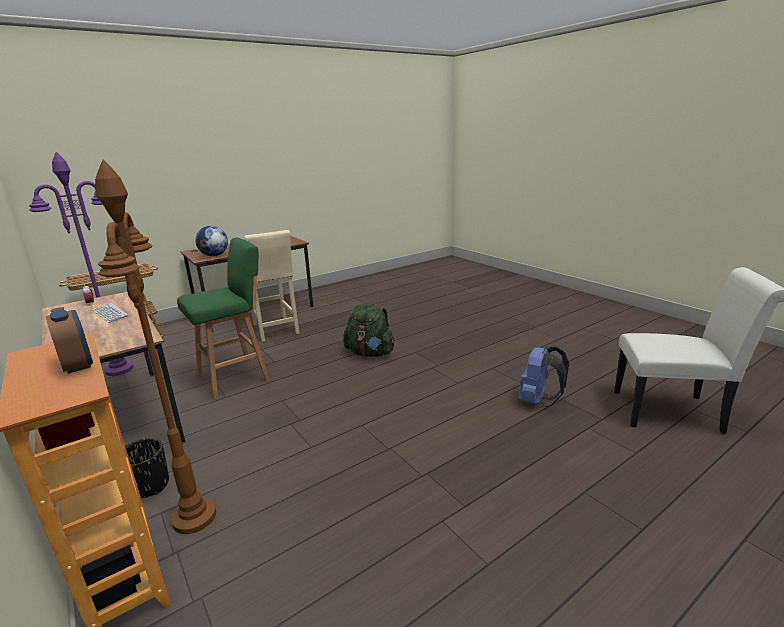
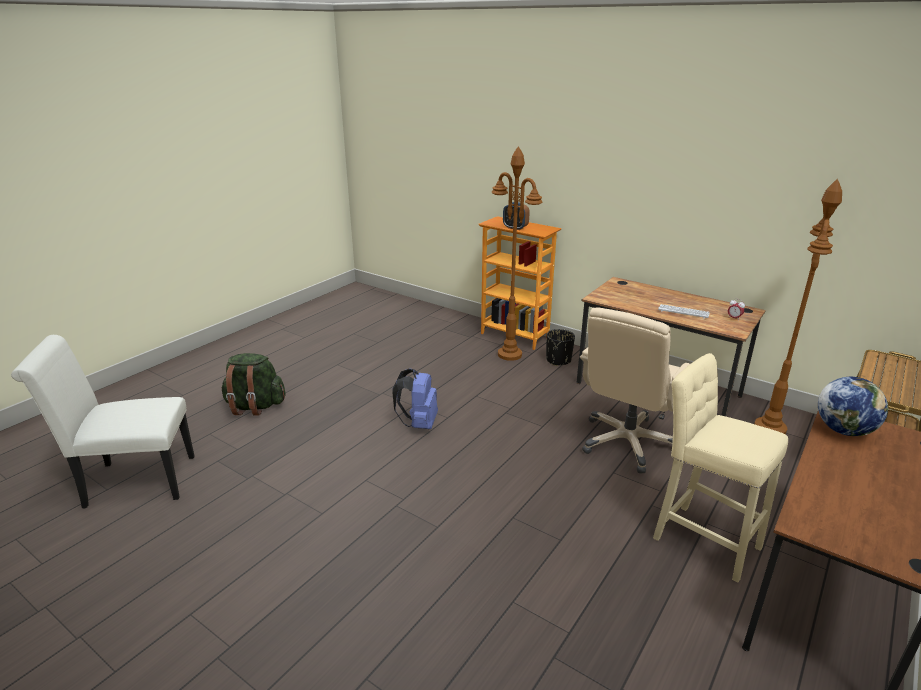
camera: 160 degrees right, 5 degrees up
(119, 369) = (770, 428): purple floor lamp -> brown floor lamp
(235, 376) = (627, 443): green stool -> beige office chair
(370, 353) = (501, 511): green backpack -> green backpack (255, 406)
(538, 401) = (275, 470): blue backpack -> blue backpack (419, 424)

